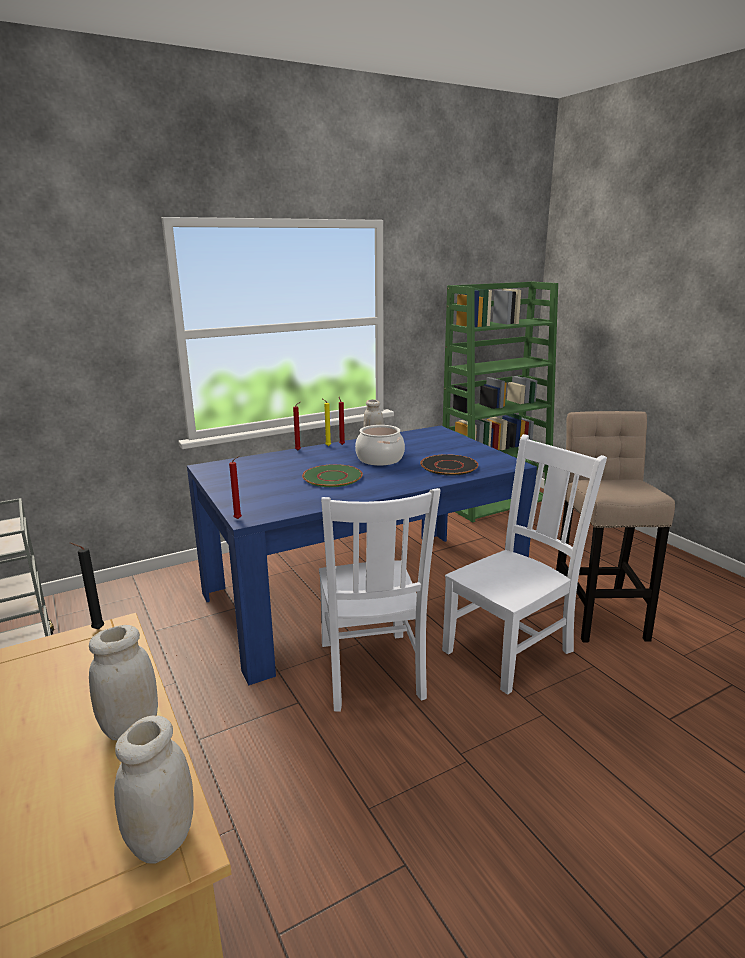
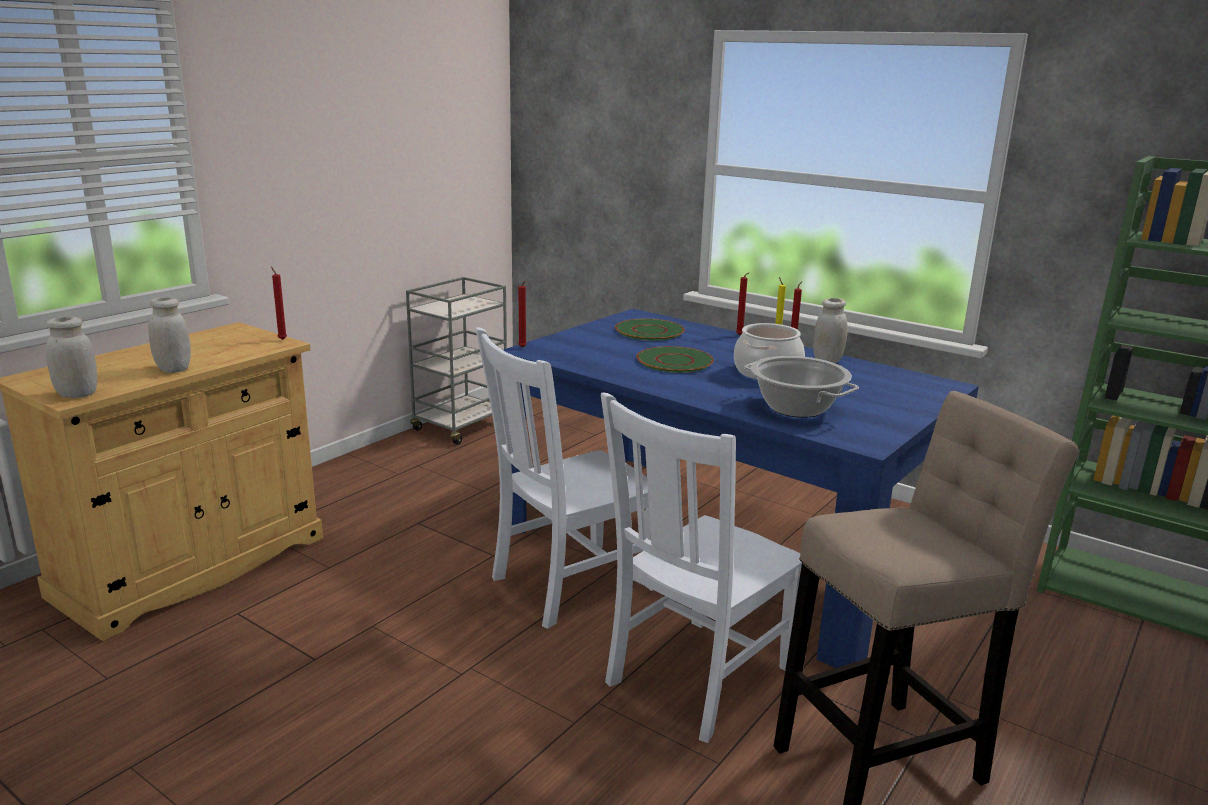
camera: 65 degrees right, 0 degrees up
(96, 629) = (282, 339): black candle -> red candle
(254, 471) = (650, 331): none -> green plate
(449, 466) = (797, 408): black plate -> cooking pot
(511, 649) = (696, 678): white chair -> white chair turned 105 degrees clockwise

